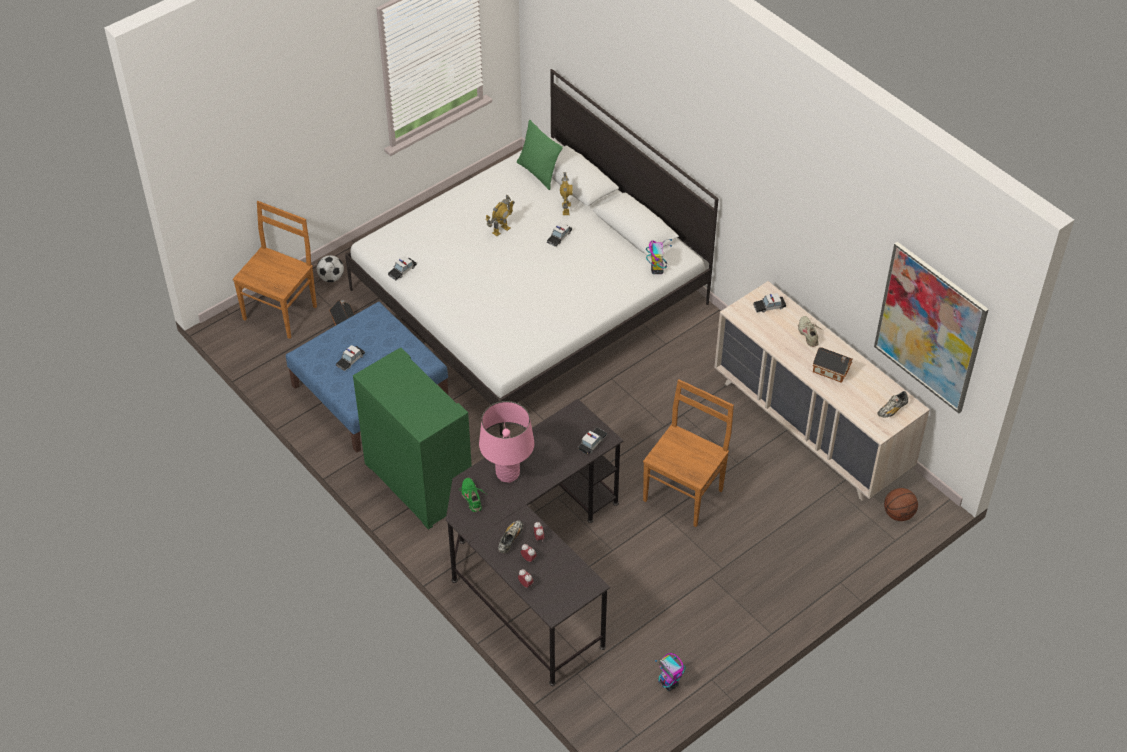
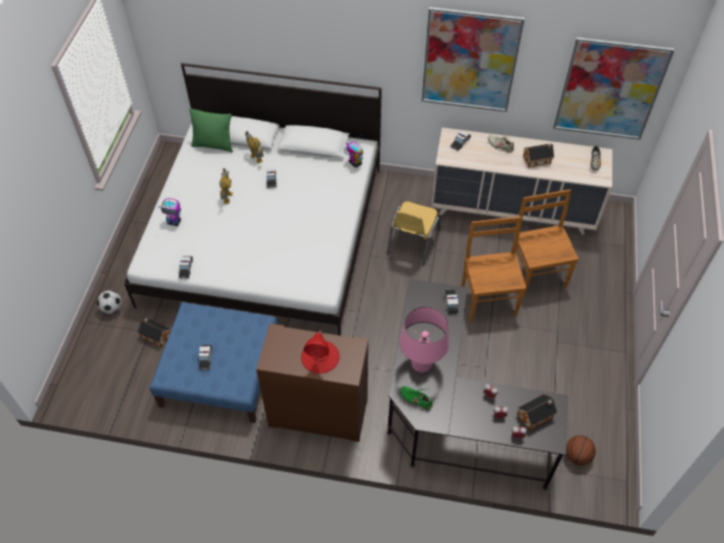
camera: 40 degrees left, 5 degrees up
(281, 311) = (97, 357): brown chair -> brown chair (536, 274)
(413, 400) = (320, 356): none -> red table lamp
(417, 482) = (317, 413): green cabinet -> brown cabinet
(510, 539) = (473, 410): shoe -> none
(561, 581) = (536, 415): none -> toy house
(667, 392) = (412, 242): none -> yellow chair
(669, 683) = (608, 430): toy robot -> toy robot (174, 222)
(800, 213) = (470, 61): none -> picture
(898, 514) = (610, 229): basketball -> basketball (577, 455)

